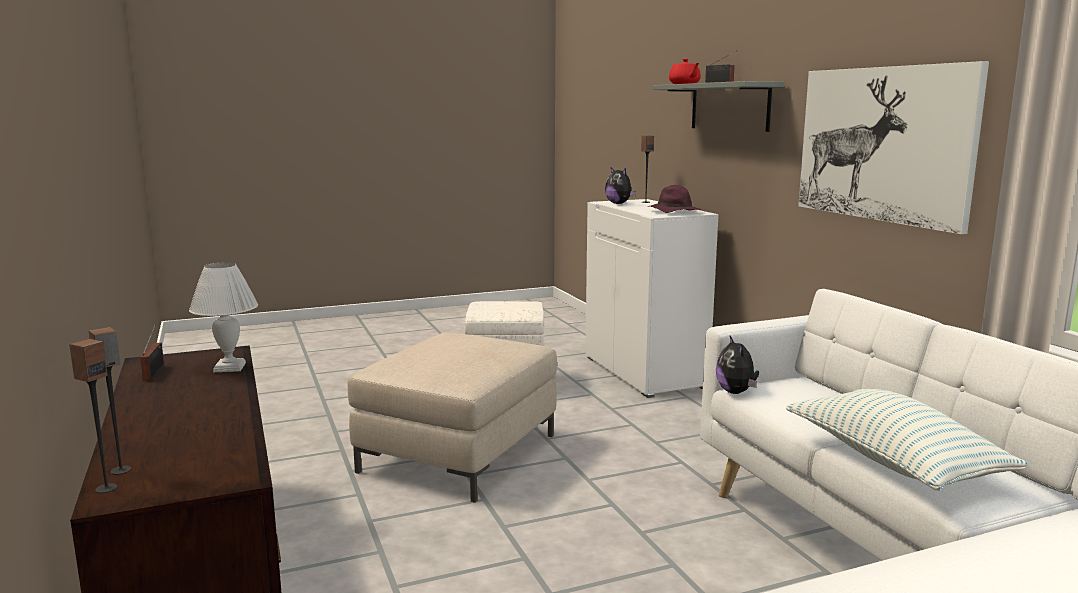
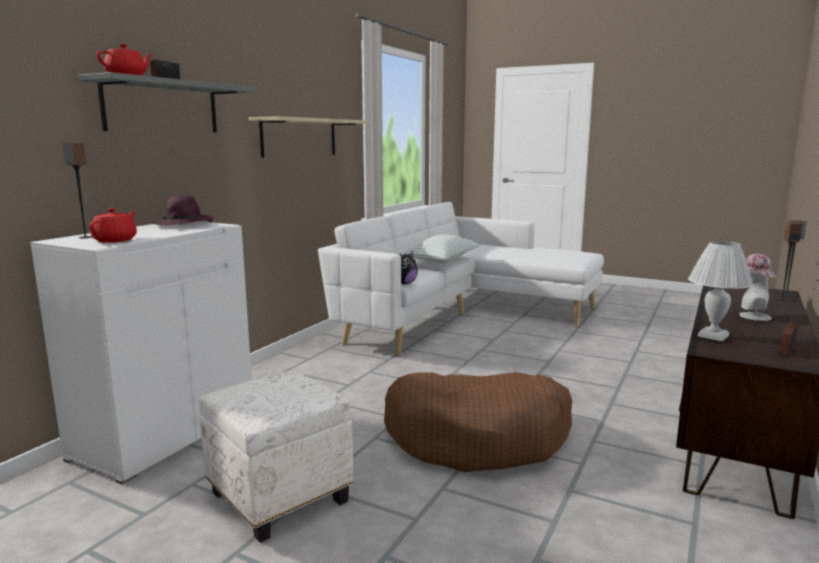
camera: 130 degrees left, 0 degrees up
(185, 409) = (750, 316): none -> hat
(459, 453) = (478, 437): beige ottoman -> brown dog bed
(619, 203) = (116, 240): plush toy -> red teapot
(883, 144) = (299, 137): picture -> beige shelf

